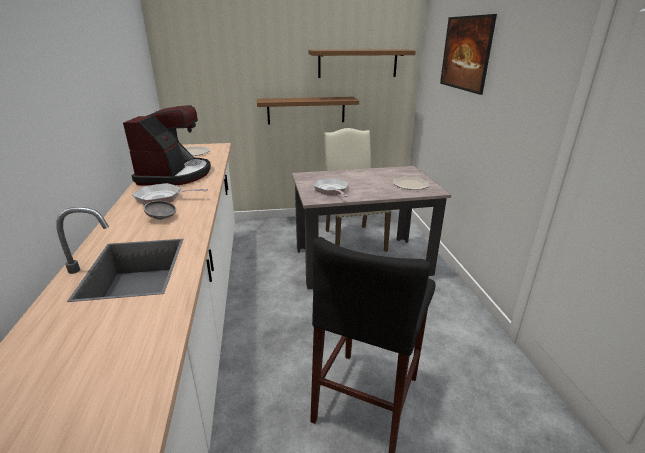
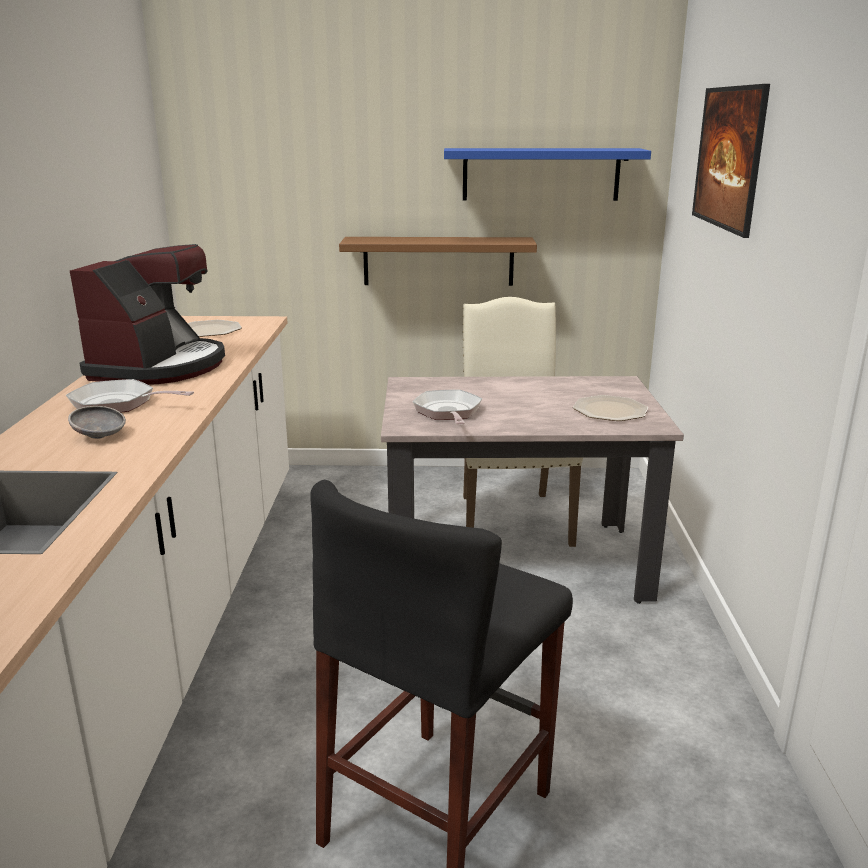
camera: 10 degrees right, 5 degrees down
(357, 63) = (541, 174): brown shelf -> blue shelf

